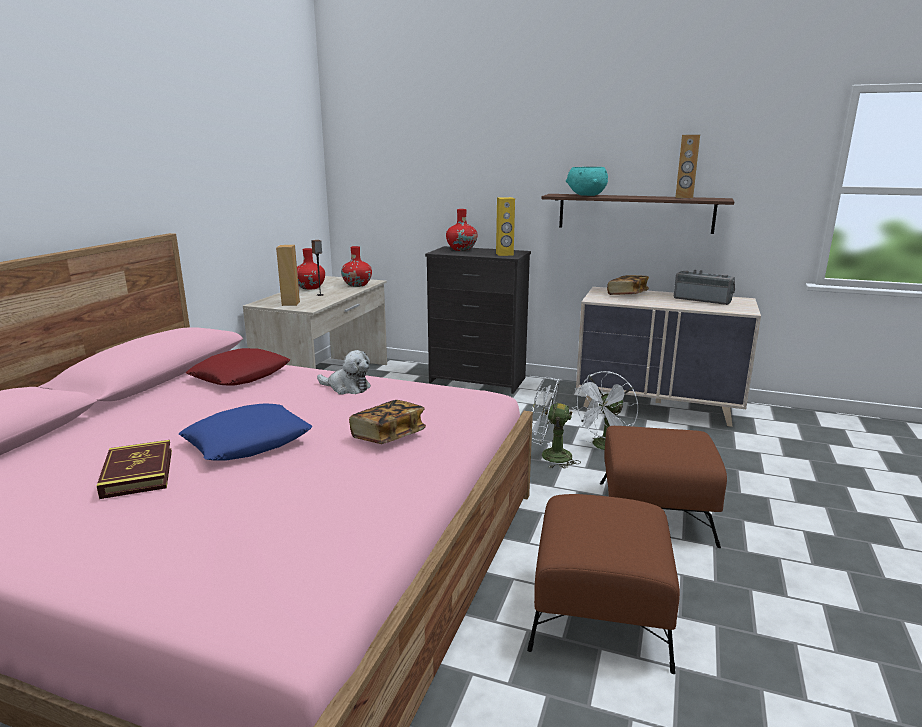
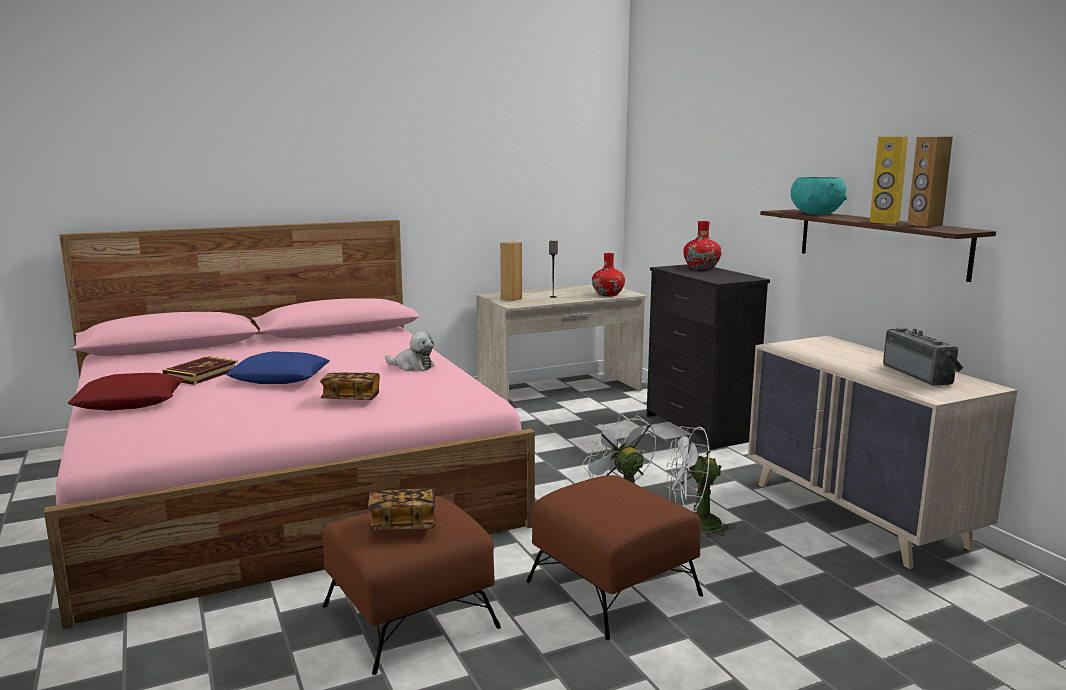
camera: 45 degrees right, 5 degrees down
(241, 375) = (377, 342): red pillow -> red pillow (130, 401)
(310, 287) = (563, 290): red vase -> none
(347, 387) = (412, 366): plush toy -> plush toy turned 45 degrees counterclockwise
(504, 254) = (723, 278): yellow speaker -> yellow speaker (884, 222)
(627, 294) = (837, 350): book -> book (403, 525)

